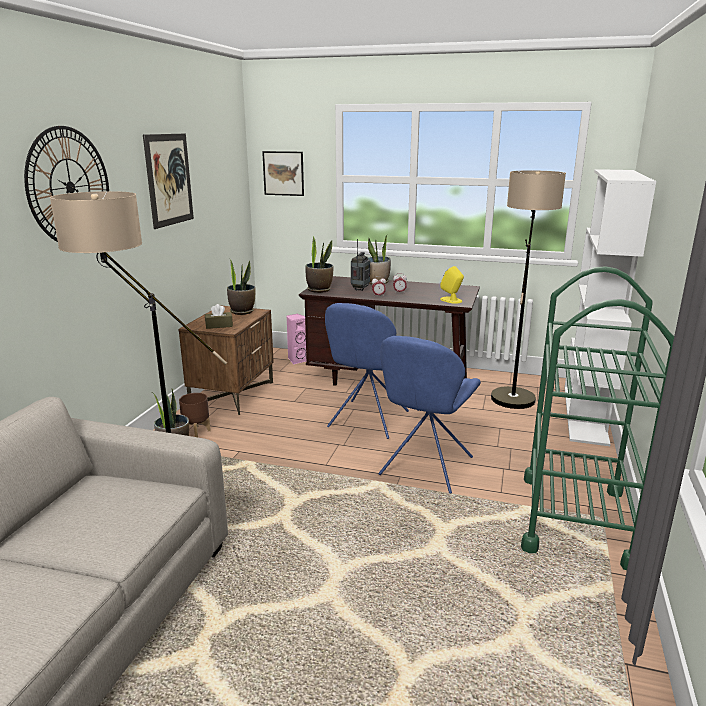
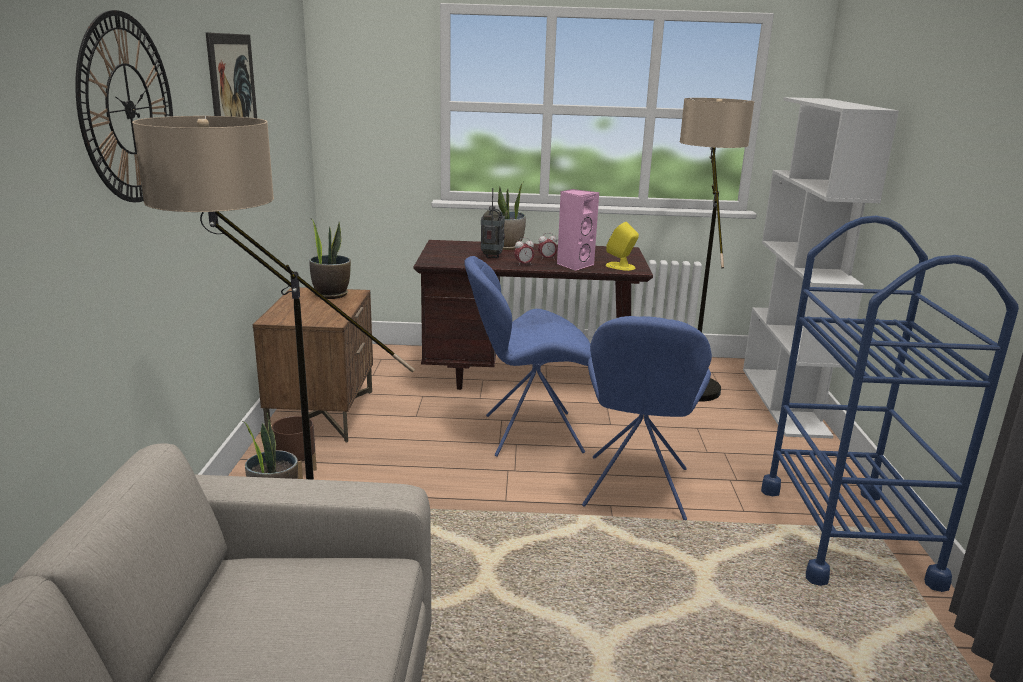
camera: 15 degrees left, 0 degrees up
(219, 325) = (311, 316): brown tissue box -> none
(283, 173) = (363, 98): picture -> none
(298, 360) = (390, 358): pink speaker -> pink speaker (574, 265)
(319, 290) = (438, 259): potted plant -> none
(367, 420) = (528, 434): blue chair -> blue chair turned 75 degrees clockwise
(575, 519) = (846, 534): green cart -> blue cart

